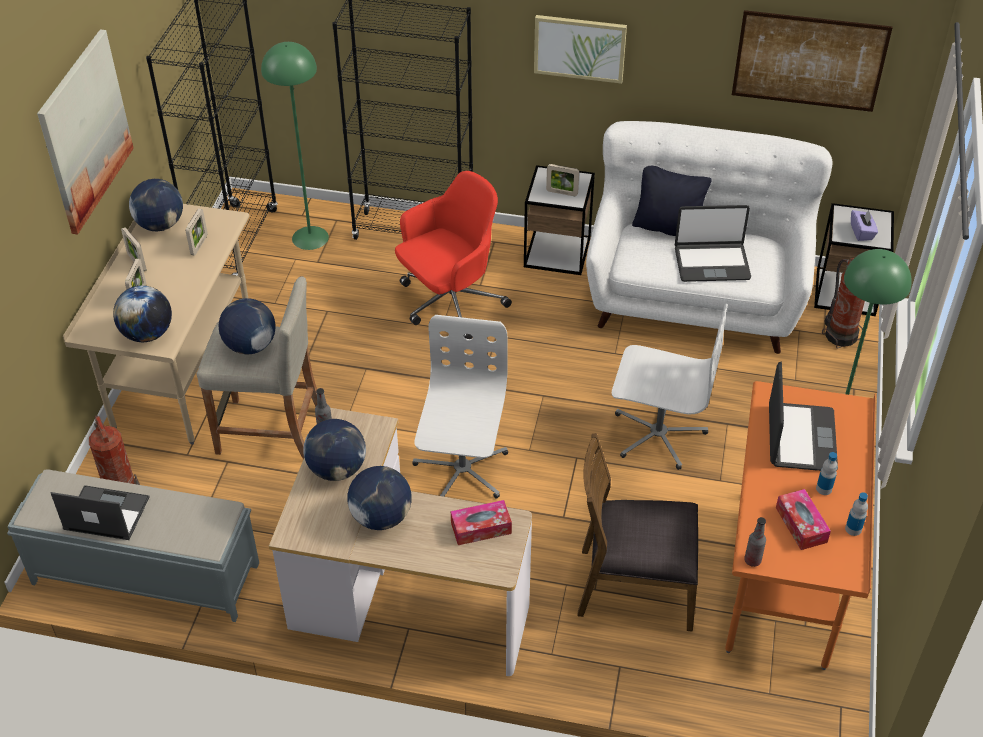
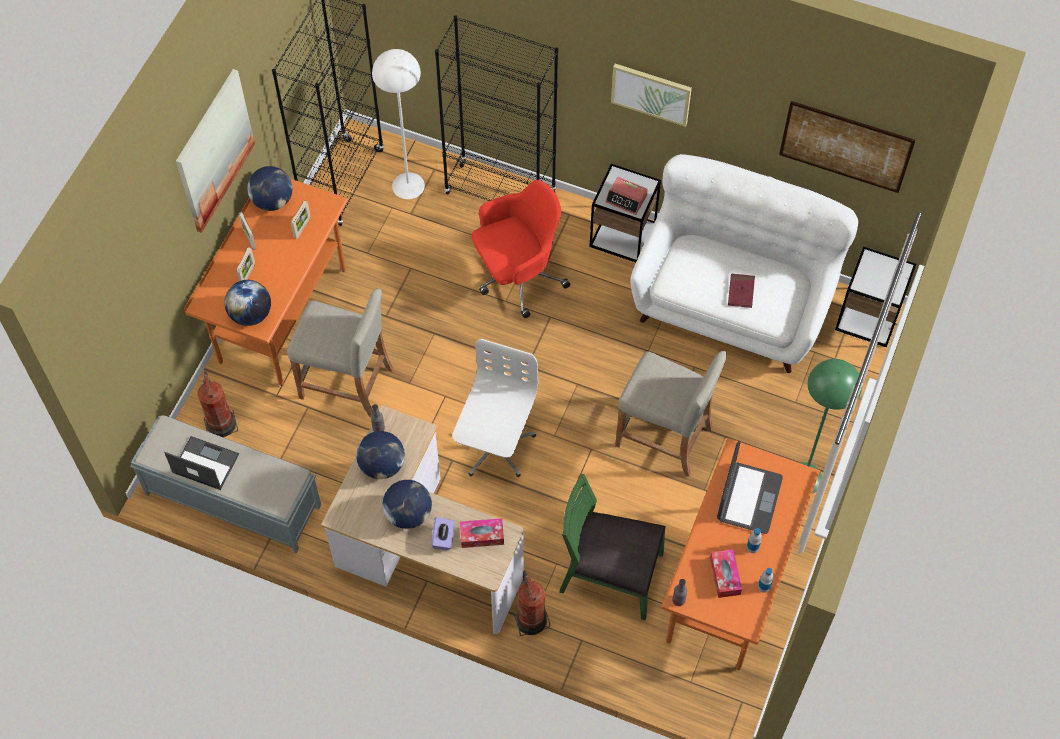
camera: 10 degrees right, 15 degrees up
(184, 374) = (282, 315): beige desk -> orange desk
(250, 346) = (332, 332): globe -> none
(310, 237) = (408, 185): green floor lamp -> white floor lamp
(562, 193) = (626, 199): picture frame -> alarm clock
(635, 586) = (610, 574): brown chair -> green chair
(658, 434) = (664, 437): white office chair -> beige stool
(668, 228) = (713, 247): black pillow -> none
(711, 263) = (741, 292): laptop -> red book
(840, 334) = (849, 361): fire extinguisher -> fire extinguisher (531, 619)
(862, 232) = (879, 283): purple tissue box -> purple tissue box (443, 538)

